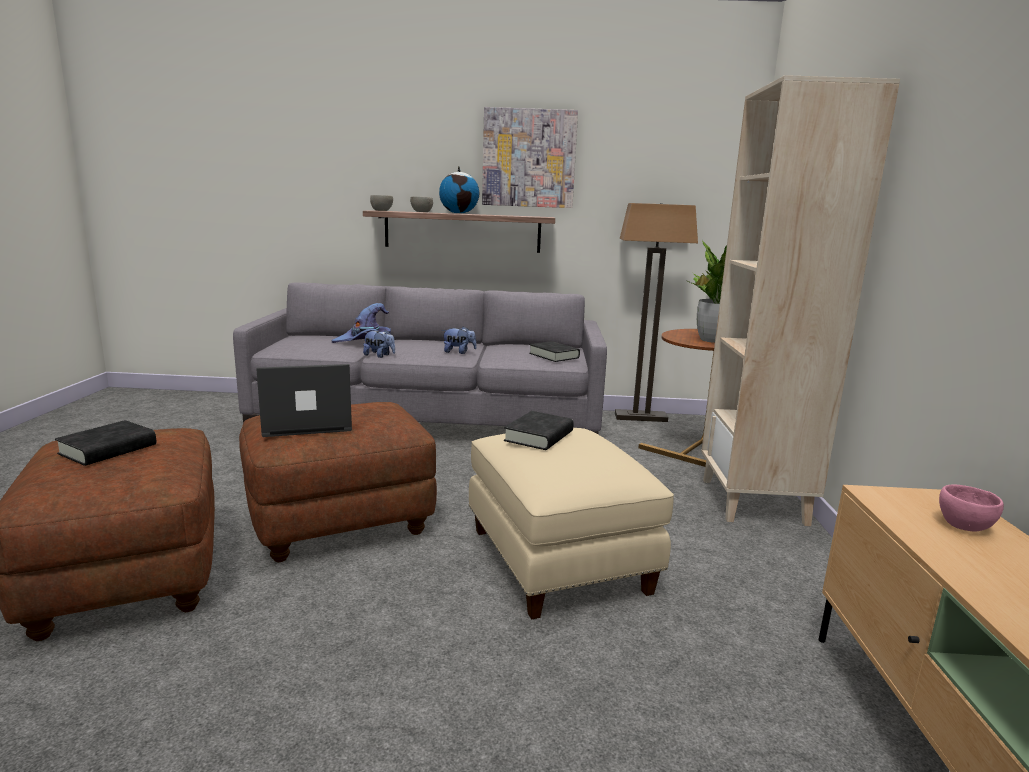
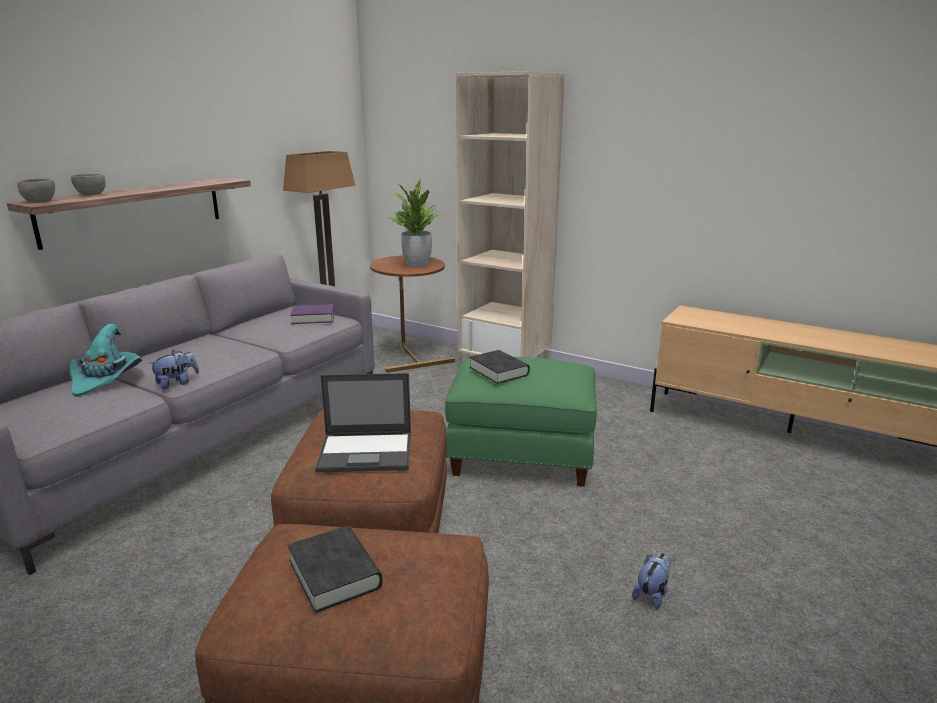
camera: 60 degrees left, 5 degrees up
(306, 423) = (367, 452): laptop -> laptop turned 105 degrees counterclockwise
(364, 341) = (106, 379): purple hat -> turquoise hat
(459, 213) = (142, 189): globe -> none
(459, 352) = (235, 347): plush toy -> plush toy (652, 594)
(529, 158) = (189, 115): picture -> none
(554, 355) = (313, 318): black book -> purple book
(560, 560) = (522, 455): beige ottoman -> green ottoman
(965, 526) = (716, 318): pink bowl -> none

